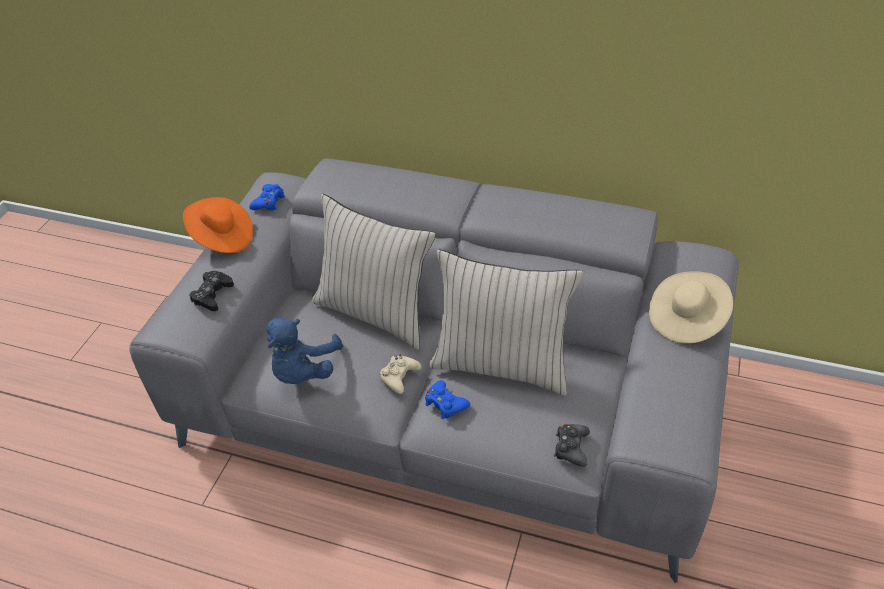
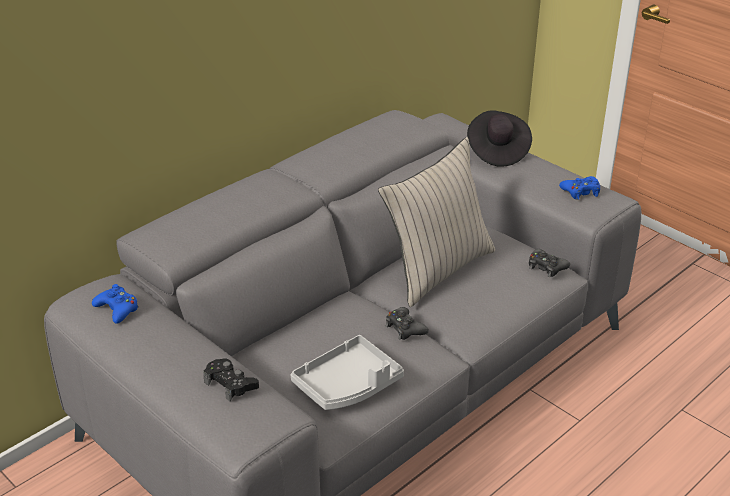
camera: 65 degrees left, 10 degrees down
(222, 238) = (141, 356): orange hat -> none
(304, 371) = (348, 385): blue plush toy -> grey tray
(376, 312) = (308, 319): beige pillow -> none
(399, 376) = (405, 328): beige game controller -> black game controller
(445, 404) = (456, 313): blue game controller -> blue game controller (581, 192)
(686, 319) = (497, 151): beige hat -> black hat

